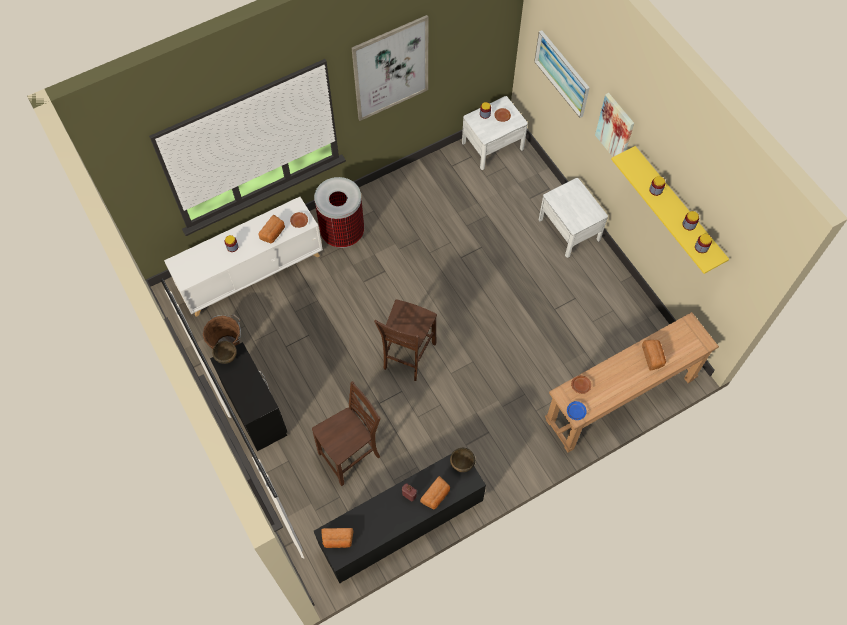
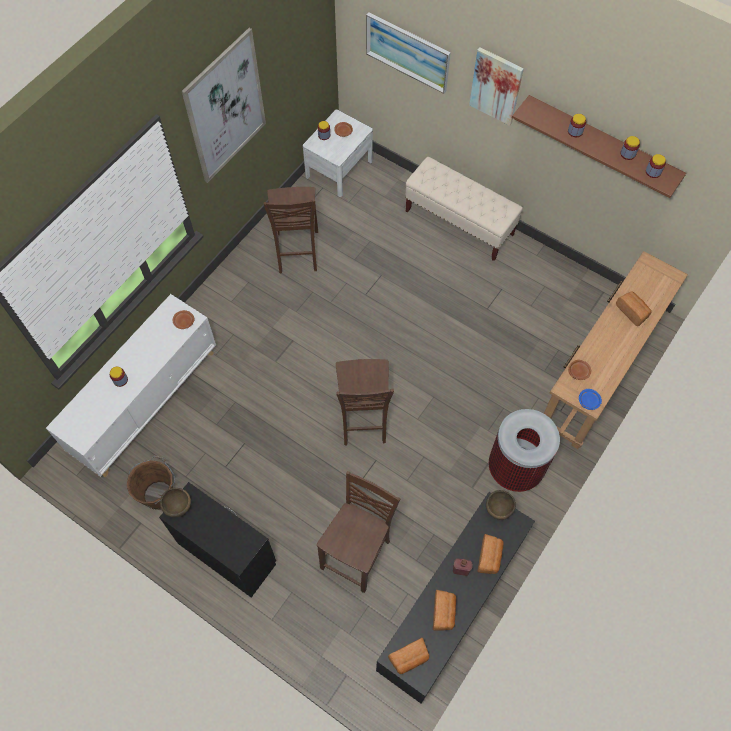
camera: 25 degrees left, 0 degrees up
(273, 233) = (161, 346): bread -> bread (444, 612)
(342, 232) = (226, 318): trash can -> trash can (515, 468)
(423, 202) = (297, 253): none -> brown chair
(569, 229) = (459, 223): white nightstand -> beige bench
(677, 208) = (602, 143): yellow shelf -> brown shelf

